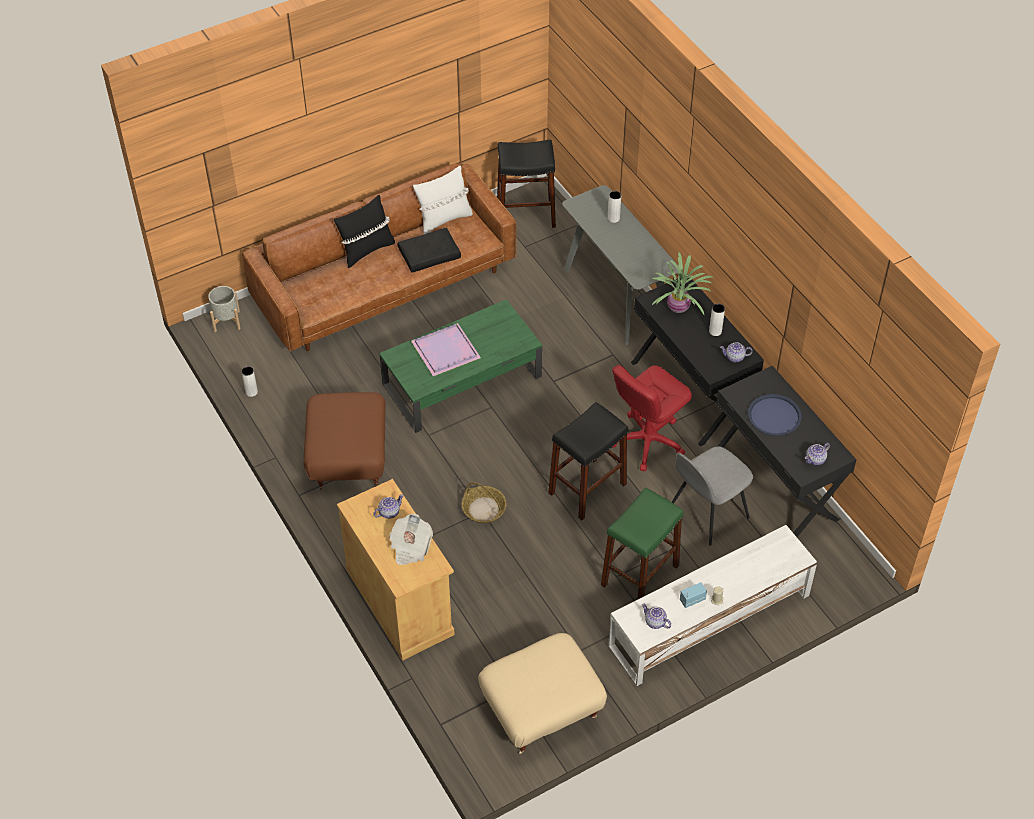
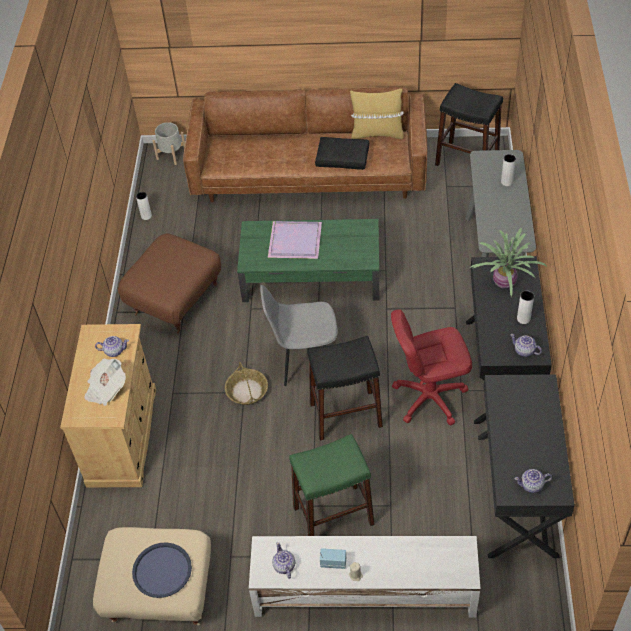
camera: 35 degrees right, 0 degrees up
(366, 250) = (296, 136): black pillow -> none
(444, 219) = (377, 134): white pillow -> yellow pillow
(707, 513) = (435, 488): grey chair -> grey chair (304, 360)
(774, 416) = (521, 423): blue tray -> blue tray (162, 570)

